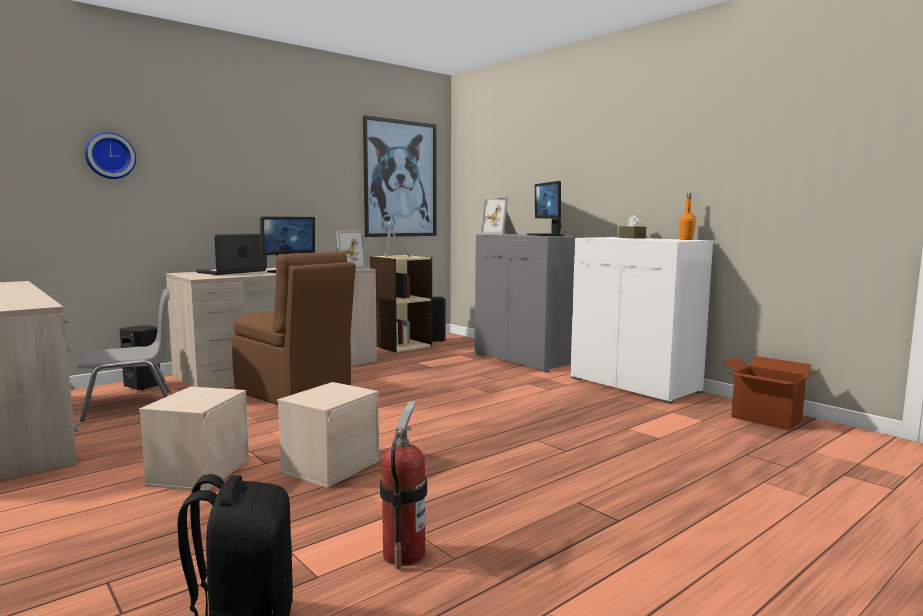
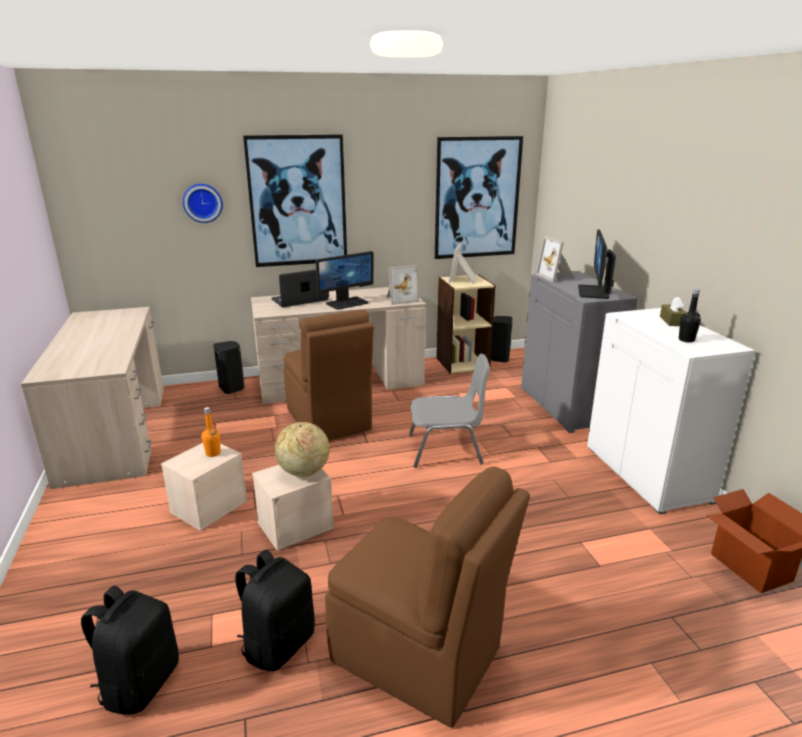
camera: 25 degrees right, 15 degrees up
(130, 405) = (211, 412): grey chair -> grey chair (446, 449)
(224, 165) = (298, 201): none -> picture
(341, 391) = (303, 472): none -> globe
(404, 554) = (278, 644): fire extinguisher -> black backpack
(569, 525) = (420, 656): none -> brown chair
(659, 239) = (686, 340): none -> black bottle
(686, 239) = (724, 342): orange bottle -> orange bottle (213, 453)

